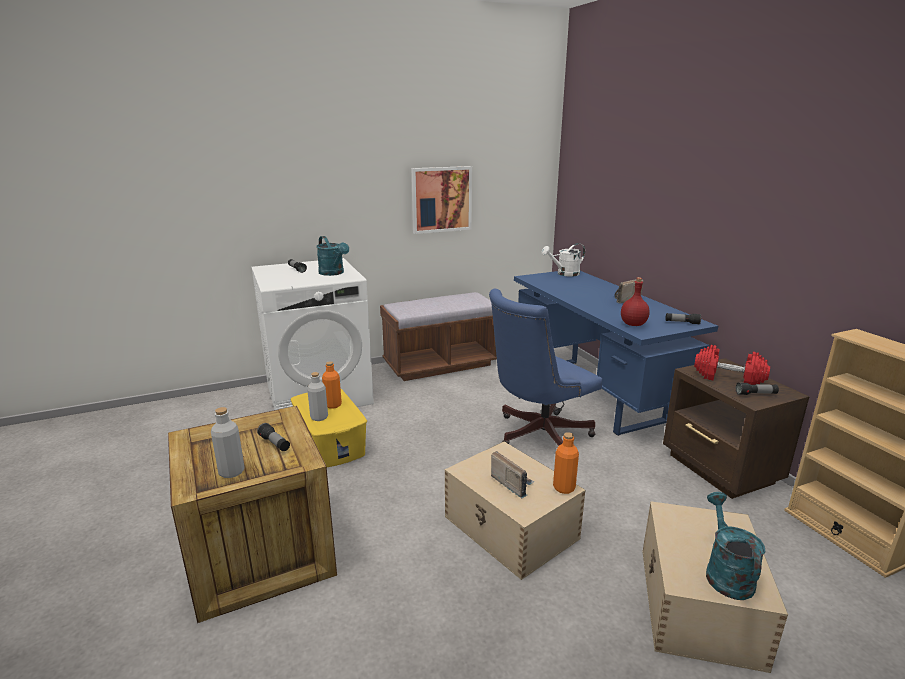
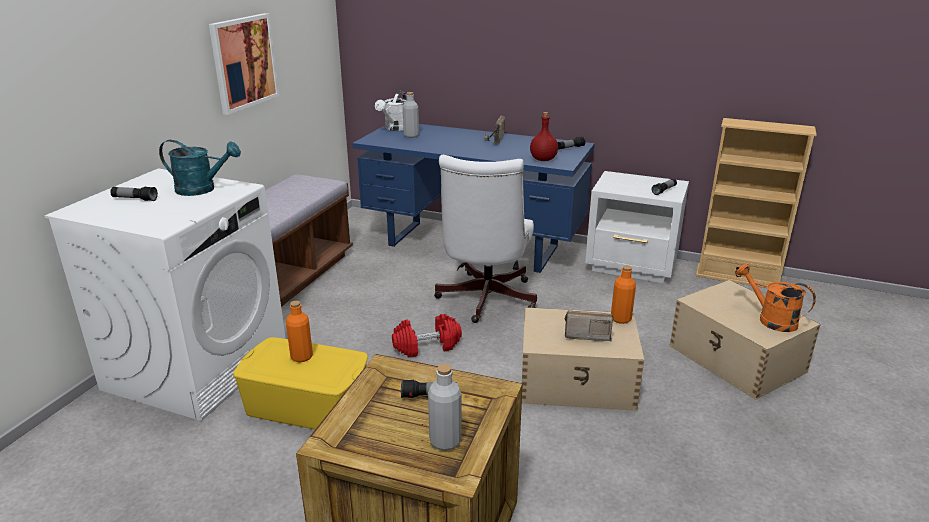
camera: 45 degrees left, 5 degrees up
(319, 417) = (311, 375): grey bottle -> grey bottle (411, 135)
(537, 435) = (484, 300): blue office chair -> white office chair
(720, 470) = (632, 266): brown nightstand -> white nightstand
(725, 573) = (770, 319): turquoise watering can -> orange watering can
(729, 378) = (632, 185): red dumbbell -> red dumbbell (427, 346)

